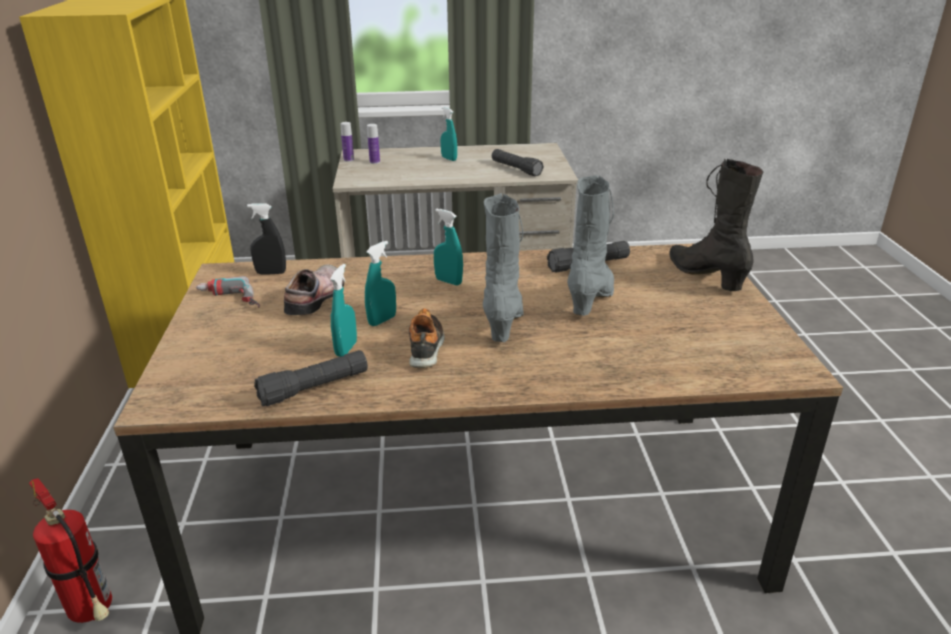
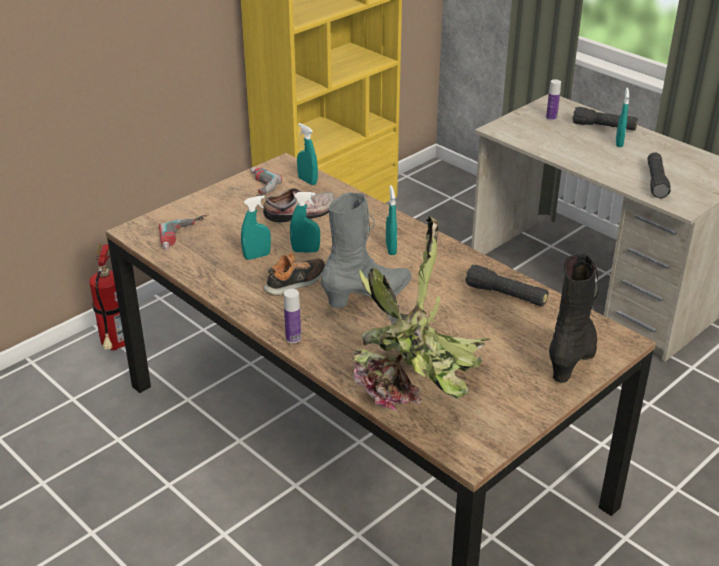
camera: 50 degrees right, 5 degrees up
(232, 375) = (185, 236): none -> power drill
(271, 273) = (307, 181): black spray bottle -> turquoise spray bottle
(314, 388) = (205, 268): black flashlight -> black flashlight (603, 127)
(349, 160) = (535, 106): bottle -> bottle (293, 338)
(592, 298) = (454, 318): grey boot -> none
(684, 359) = (417, 394): none -> potted plant

